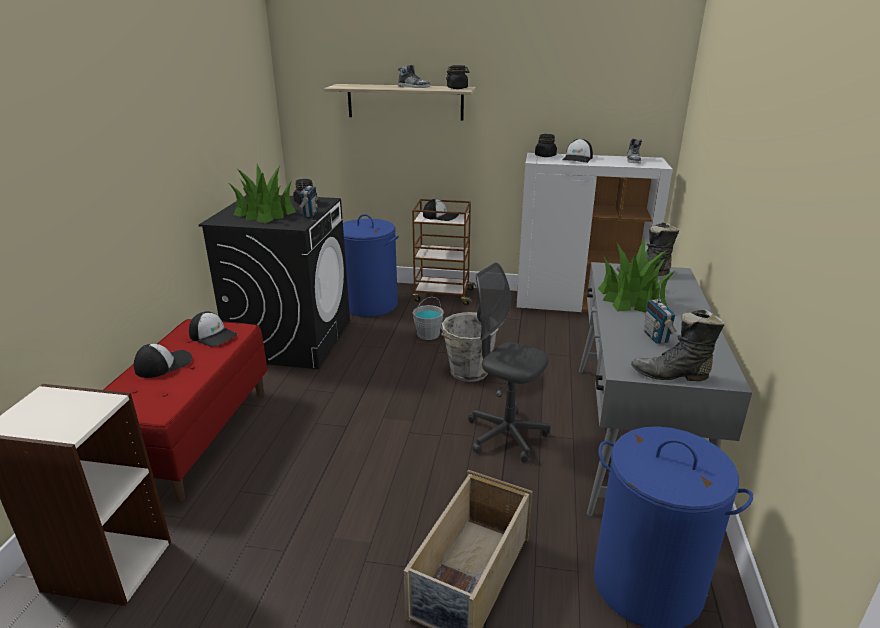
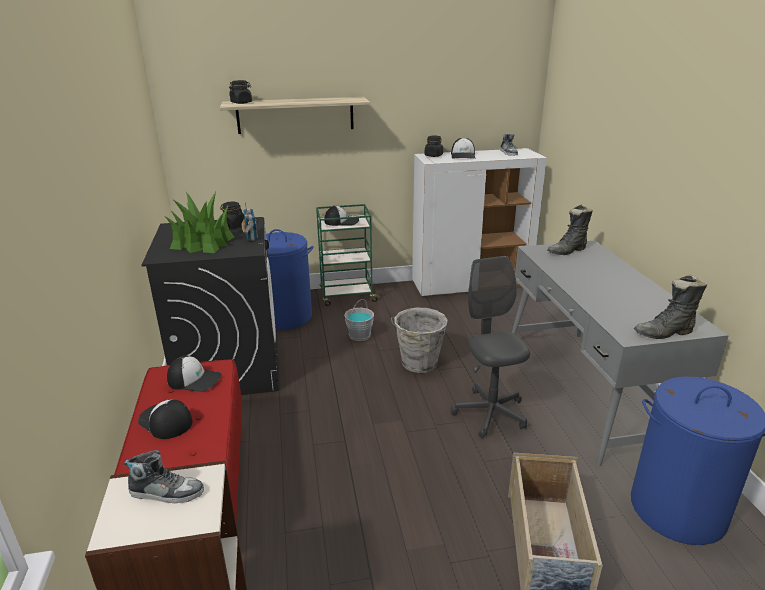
camera: 20 degrees left, 0 degrees up
(163, 364) = (165, 421): cap -> cap turned 75 degrees counterclockwise
(414, 87) = (308, 100): shoe -> shoe (166, 492)
(442, 295) = (347, 296): brown cart -> green cart
(457, 88) = (351, 99): black jar -> black jar (241, 102)
(506, 435) = (490, 414): grey office chair -> grey office chair turned 60 degrees clockwise
(632, 298) = (578, 273): potted plant -> none
(656, 337) = (625, 303): radio -> none

